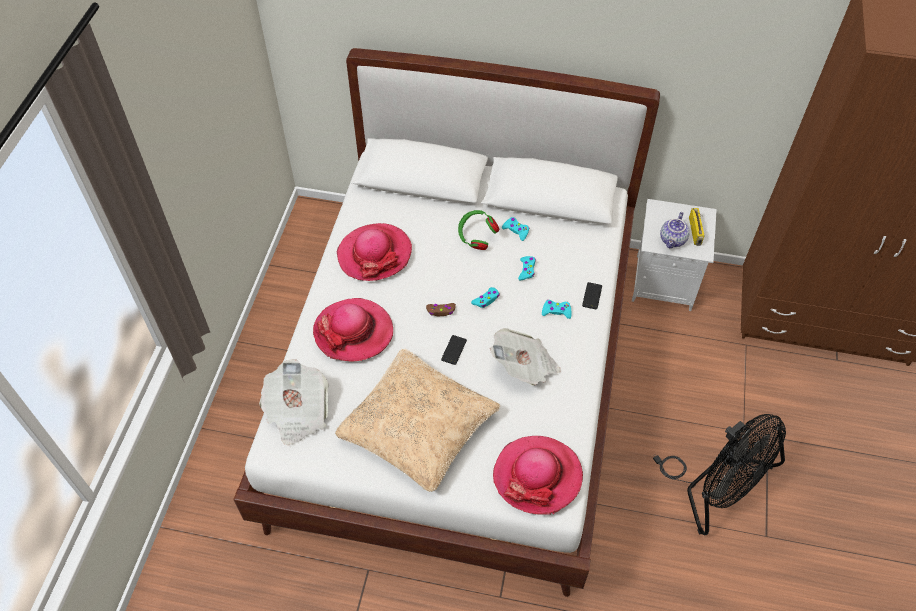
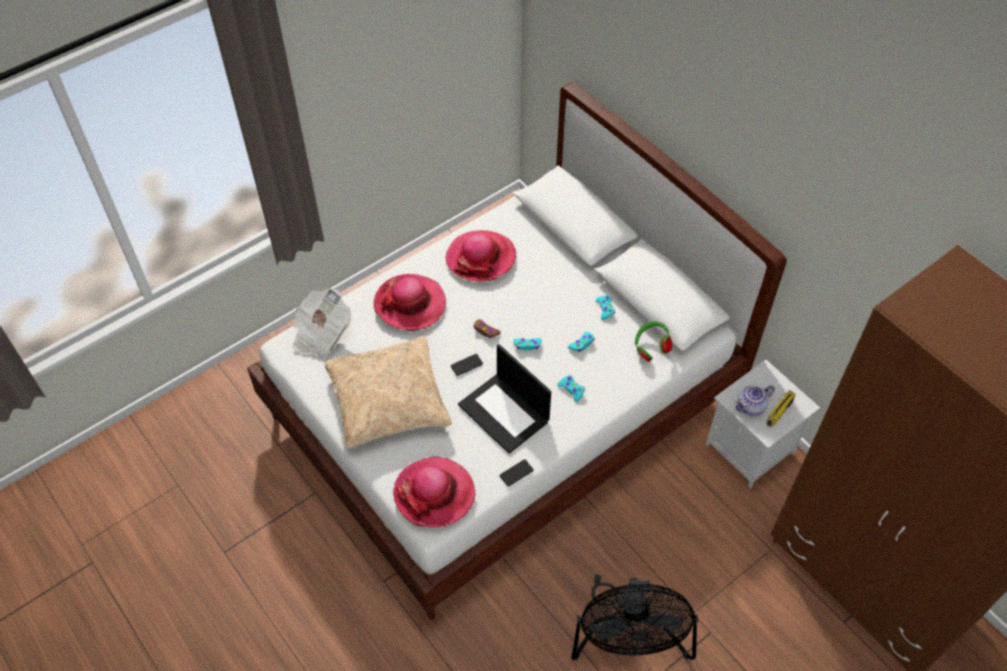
camera: 40 degrees right, 0 degrees up
(476, 238) = (568, 295): green headphones -> green headphones (650, 348)
(524, 367) = (505, 413): newspaper -> laptop
(592, 296) = (612, 397): phone -> phone (516, 473)

